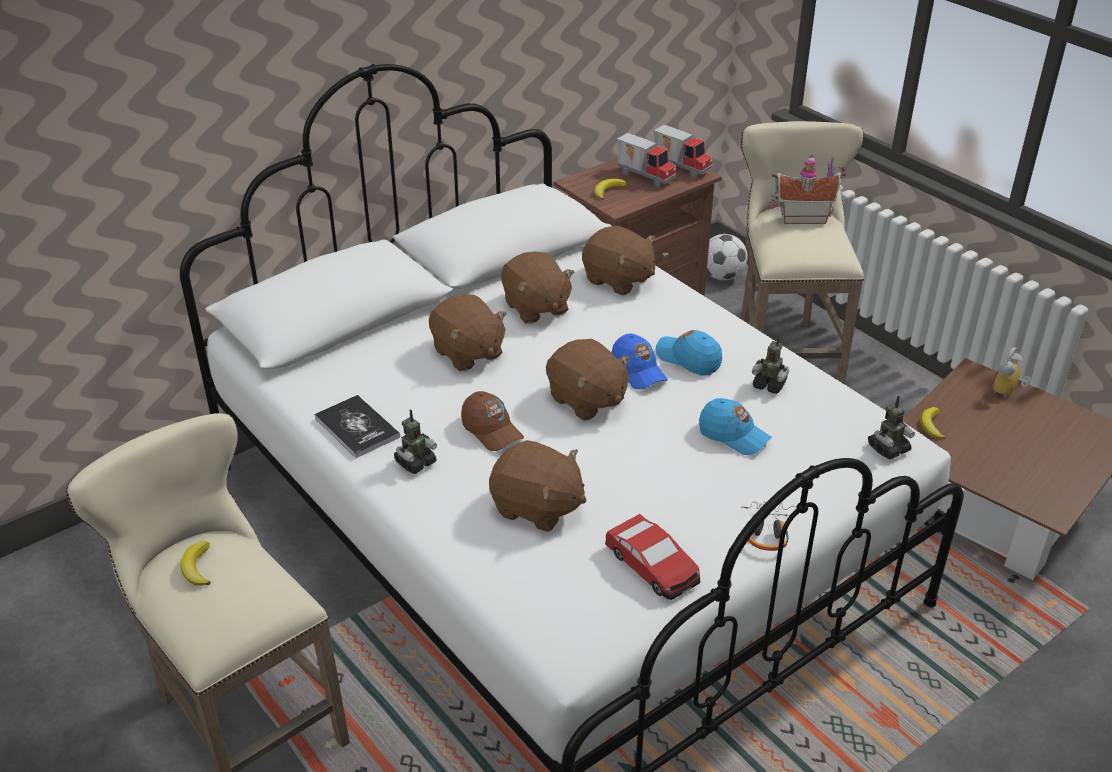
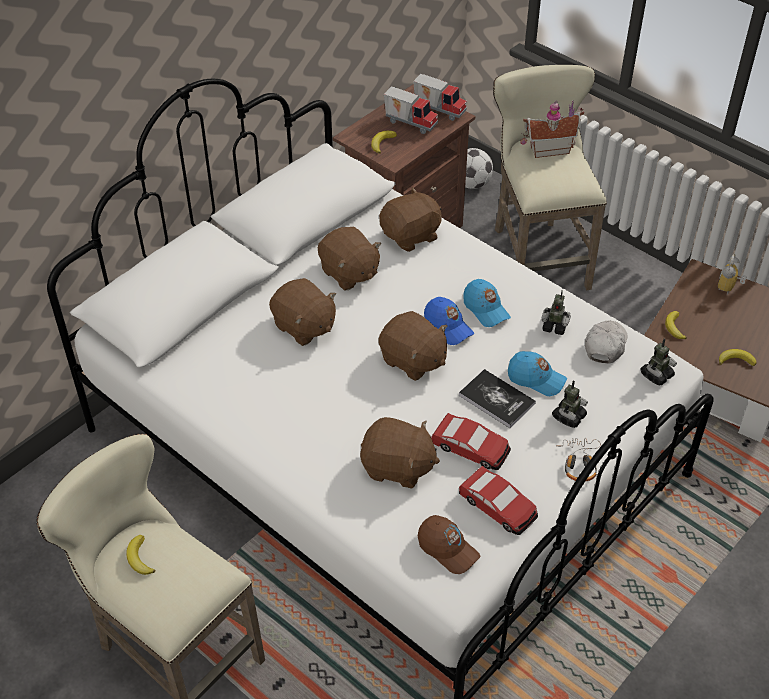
camera: 10 degrees left, 10 degrees up
(357, 428) = (232, 412): book -> book (496, 399)
(415, 463) = (290, 439): toy robot -> toy robot (568, 417)
(491, 431) = (343, 400): brown cap -> brown cap (447, 549)
(618, 280) = (411, 236): brown plush toy -> brown plush toy turned 60 degrees counterclockwise
(634, 498) = (471, 448): none -> toy car
(688, 359) = (485, 309): blue cap -> blue cap turned 150 degrees counterclockwise
(828, 410) = (605, 345): none -> white cap
(1005, 468) = (736, 360): none -> banana

